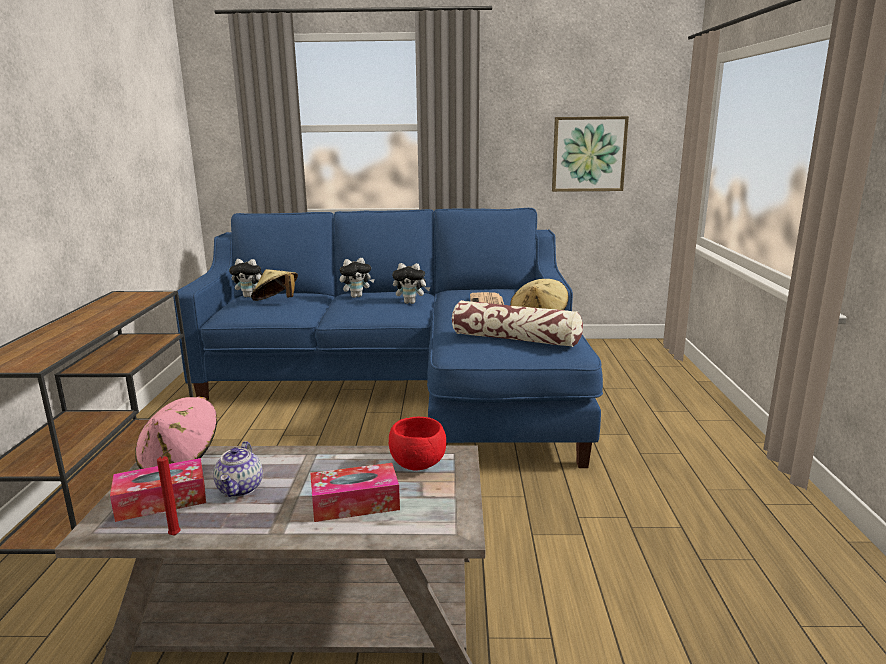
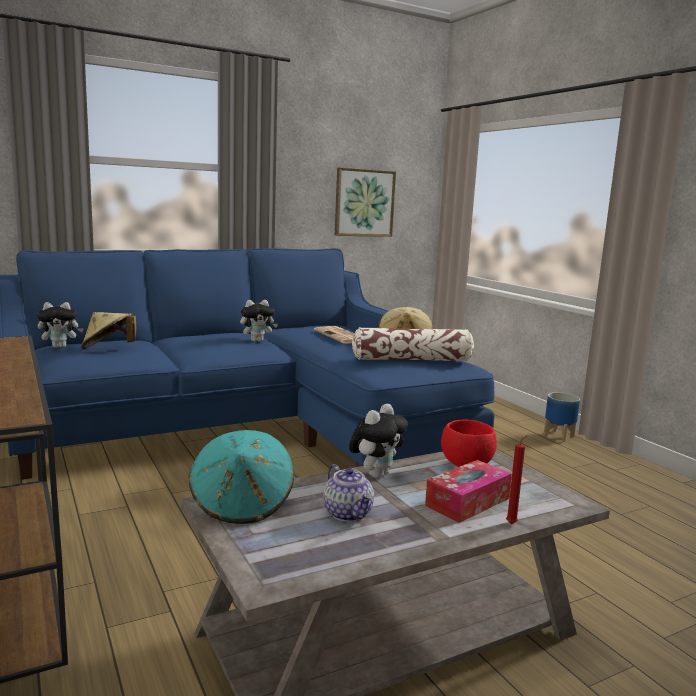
camera: 30 degrees left, 5 degrees down
(161, 500) = (287, 540): tissue box -> none
(177, 535) = (357, 563): red candle -> red candle (512, 523)
(180, 461) = (242, 504): pink hat -> turquoise hat
(356, 296) = (191, 339): plush toy -> plush toy (376, 474)
(738, 448) = (559, 436): none -> planter

